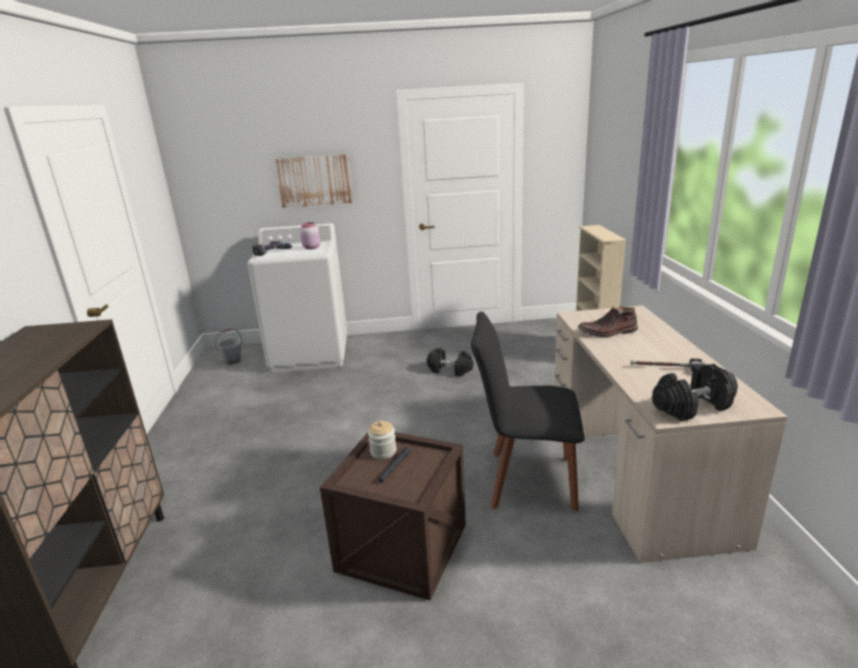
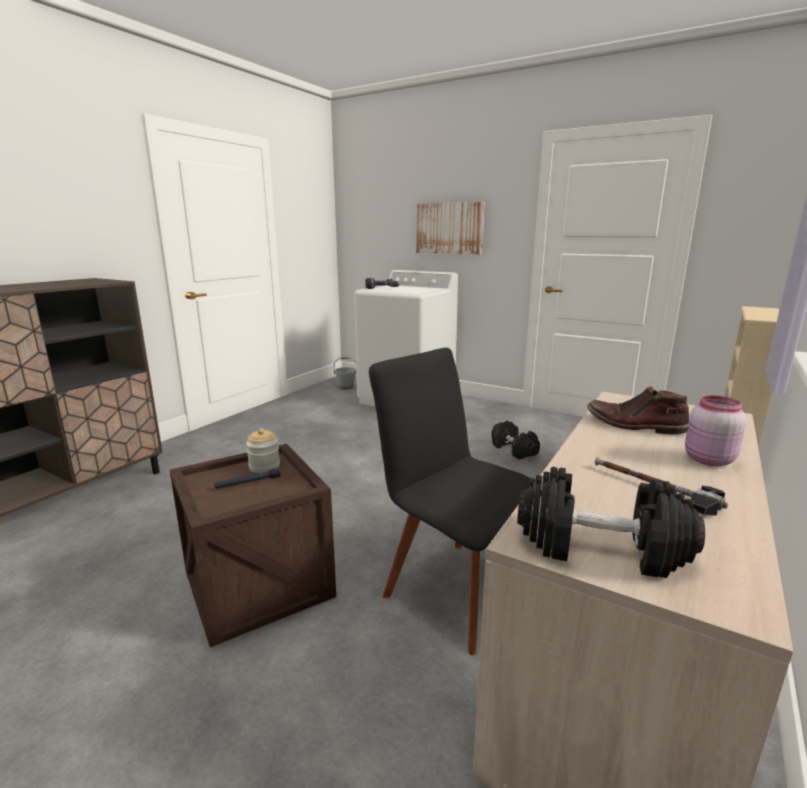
camera: 35 degrees right, 5 degrees down
(311, 248) = (418, 290): pink jar -> pink jar (707, 460)

